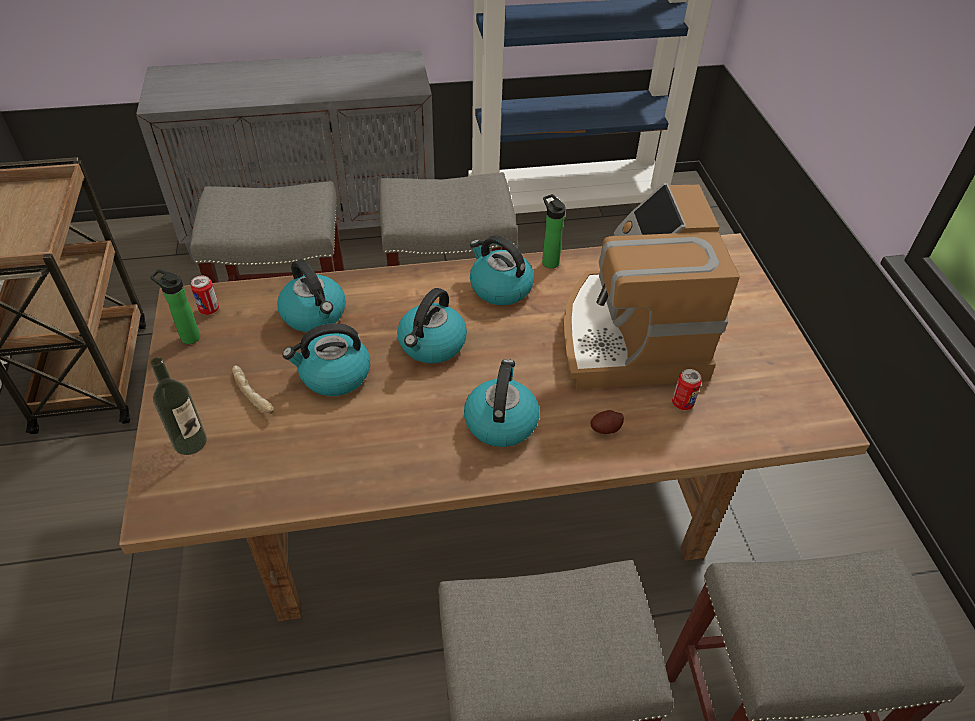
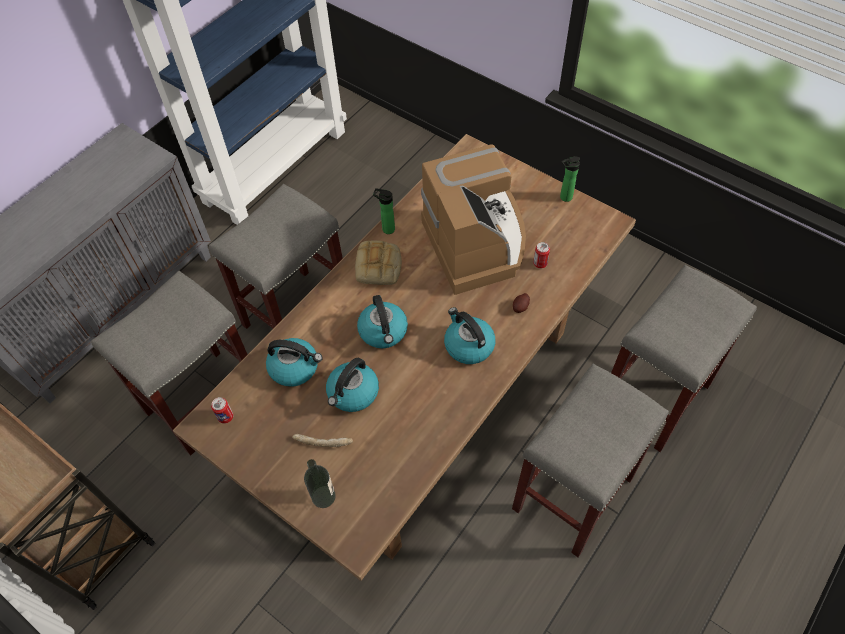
camera: 40 degrees left, 10 degrees up
(187, 336) = (236, 443): bottle -> bottle (564, 198)
(500, 287) = (379, 267): kettle -> bread
(630, 335) = (477, 243): coffee machine -> coffee machine turned 150 degrees counterclockwise

